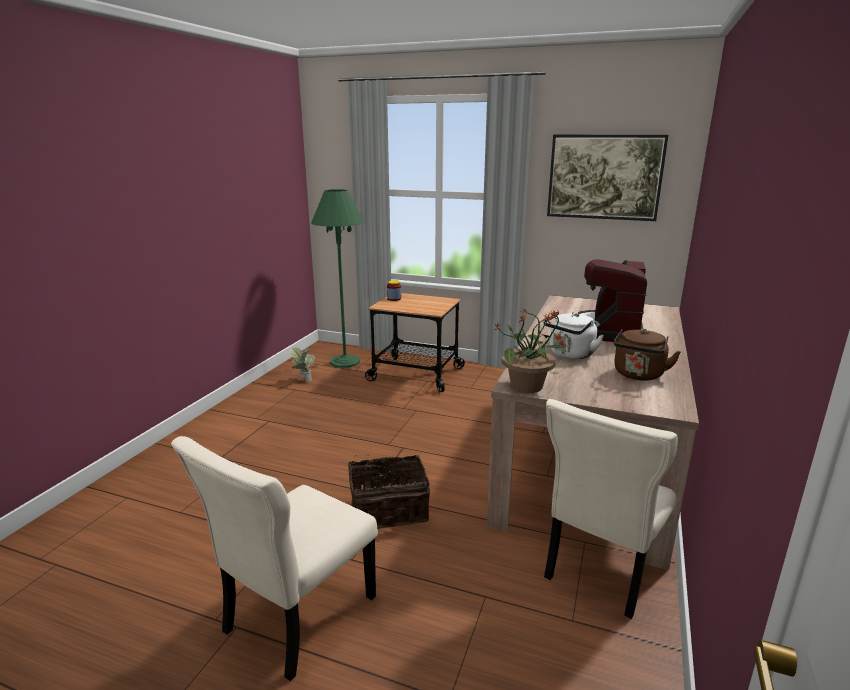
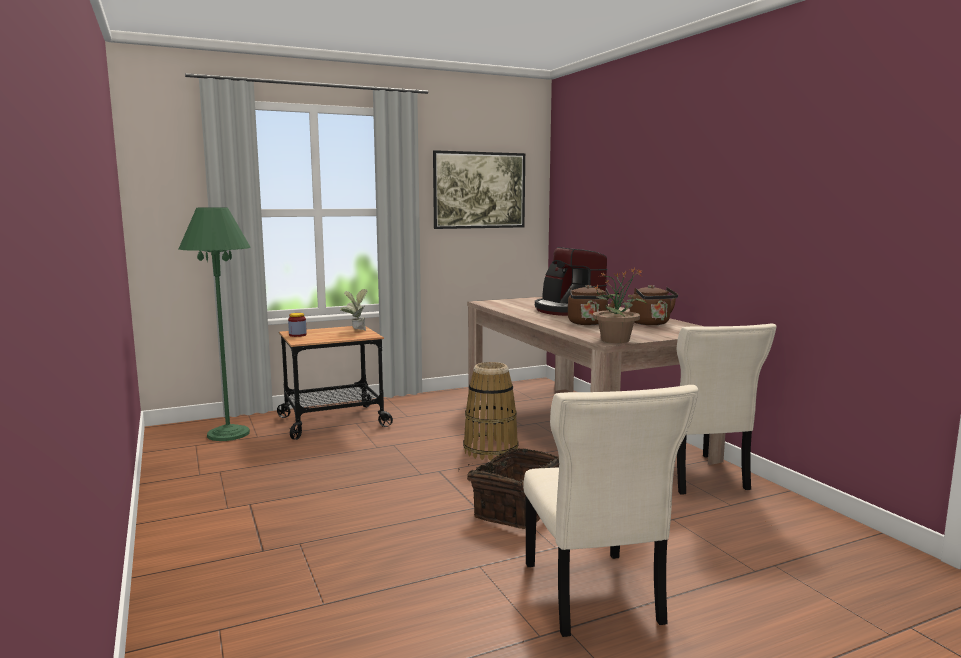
camera: 45 degrees left, 10 degrees down
(303, 380) = (211, 461): potted plant -> potted plant (356, 331)
(472, 446) = (491, 450): none -> basket
(570, 355) = (588, 323): white kettle -> brown kettle

